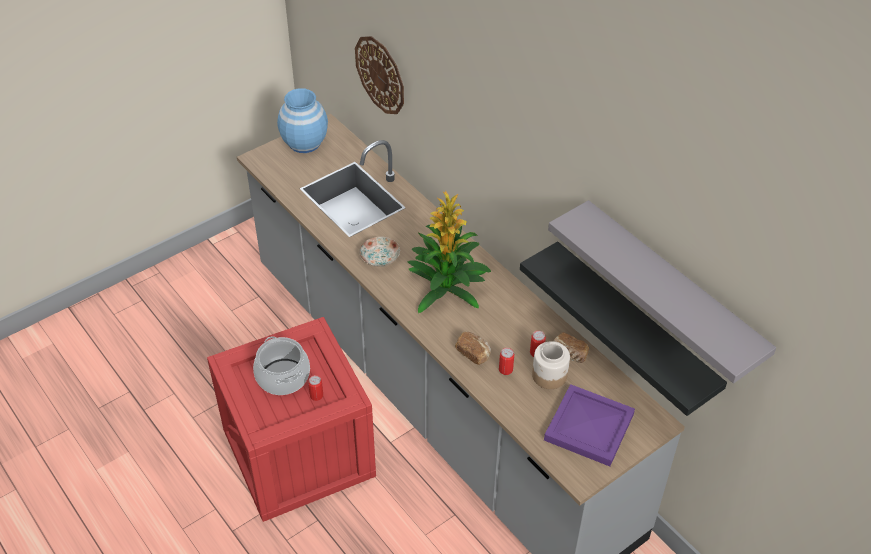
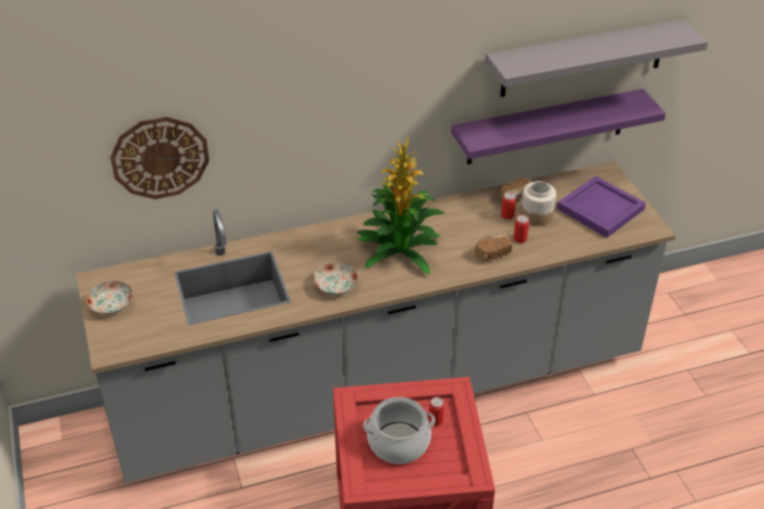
camera: 70 degrees left, 5 degrees down
(304, 142) = (111, 305): blue vase -> plate
(633, 326) = (546, 127): black shelf -> purple shelf

